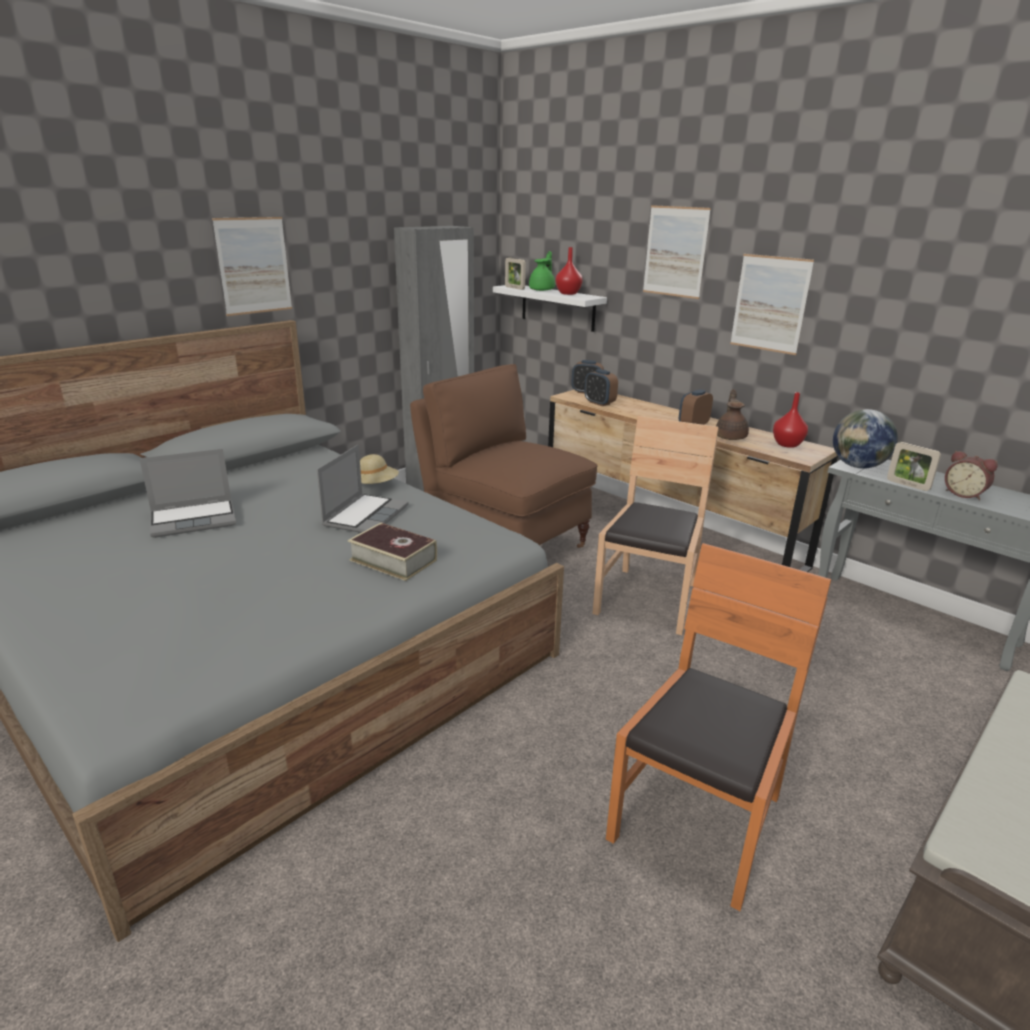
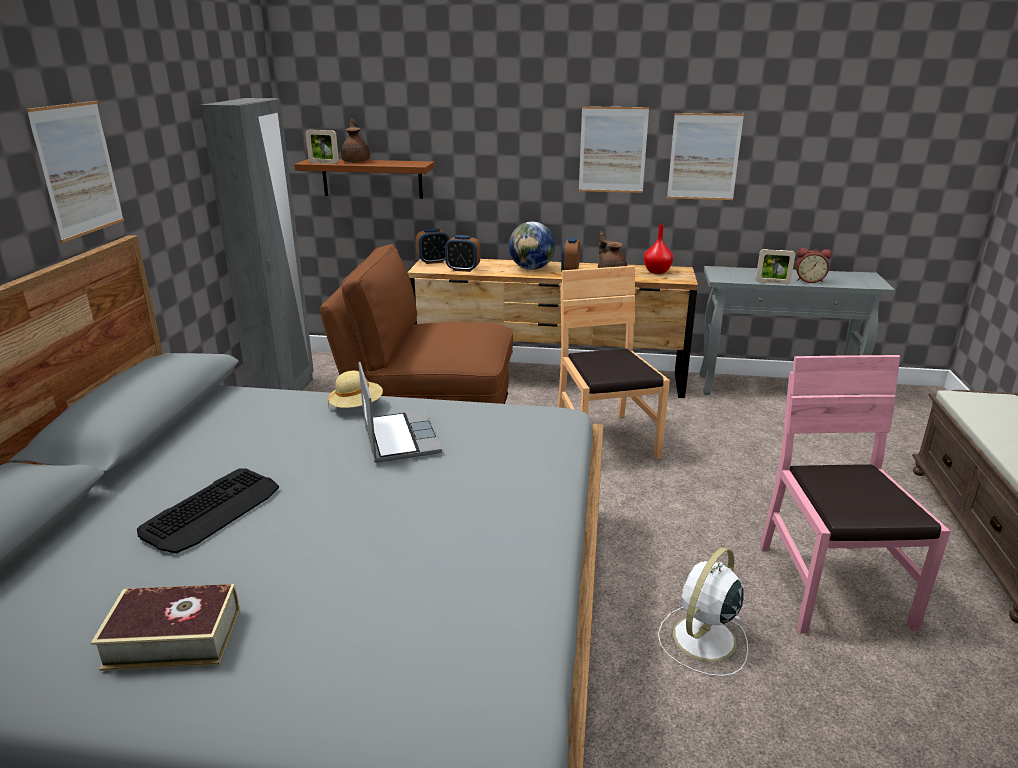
camera: 35 degrees left, 0 degrees up
(195, 519) = (212, 510): laptop -> keyboard
(393, 560) = (502, 468): book -> book (173, 638)
(509, 794) = (702, 640): none -> white fan
(542, 290) = (356, 161): green teapot -> brown teapot
(558, 307) = (372, 178): white shelf -> brown shelf
(567, 293) = (390, 162): red vase -> none
(675, 252) = (509, 109): picture -> picture (704, 157)
(698, 820) = (831, 586): orange chair -> pink chair
(858, 466) = (725, 277): globe -> globe (531, 268)

